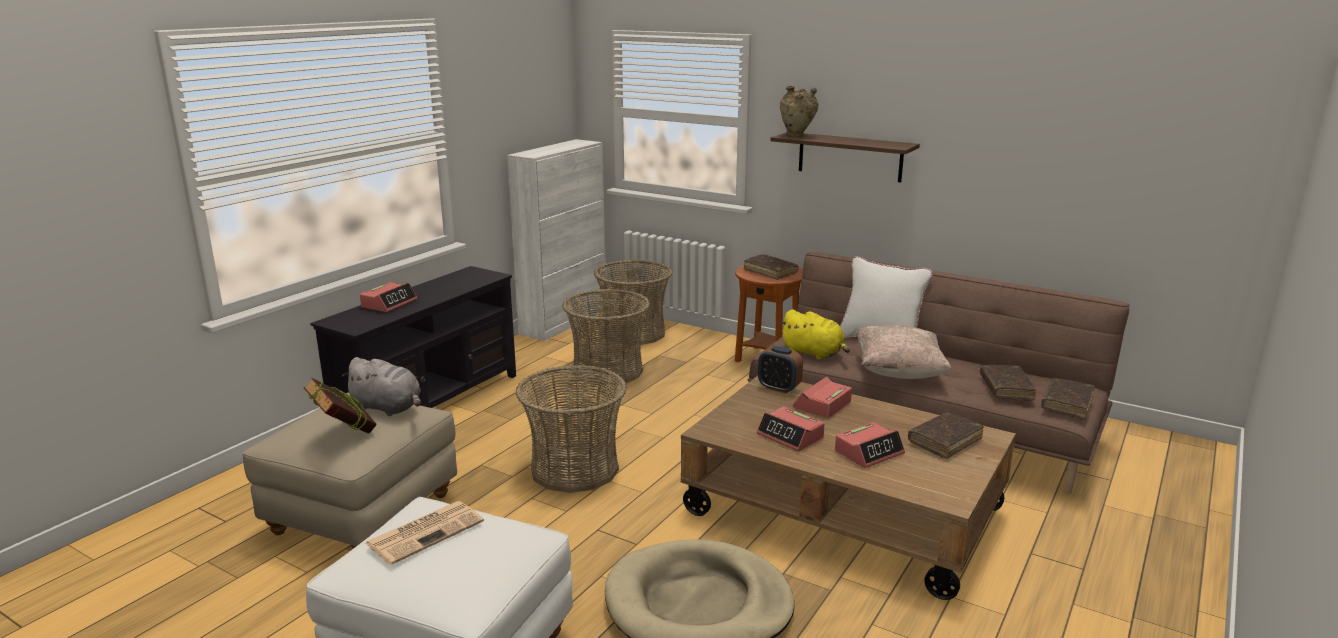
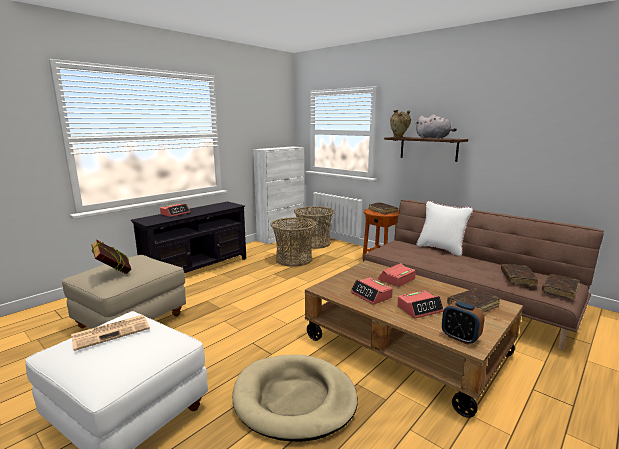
camera: 10 degrees right, 5 degrees down
(388, 408) = (148, 262): grey plush toy -> grey plush toy (434, 138)
(575, 469) = (255, 307): basket -> none
(779, 388) = (373, 268): alarm clock -> alarm clock (460, 338)
(814, 353) = (400, 253): yellow plush toy -> none
(898, 372) = (449, 265): beige pillow -> none

